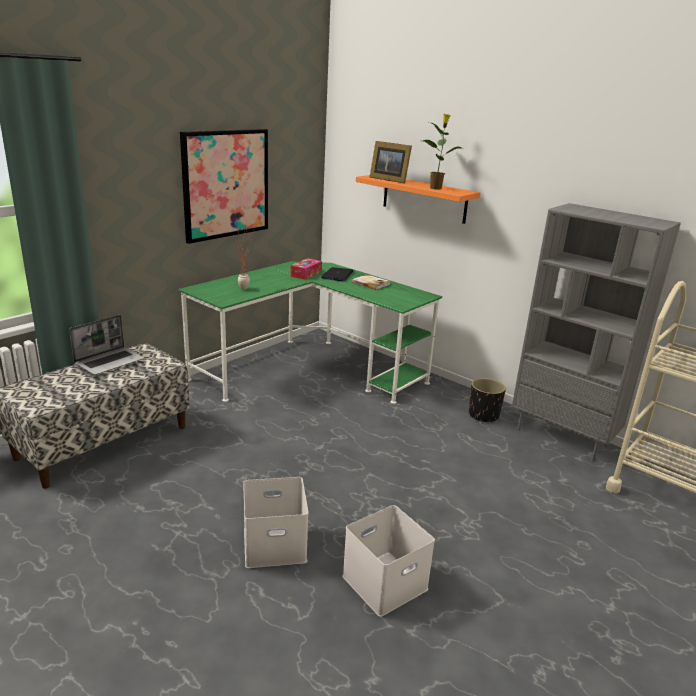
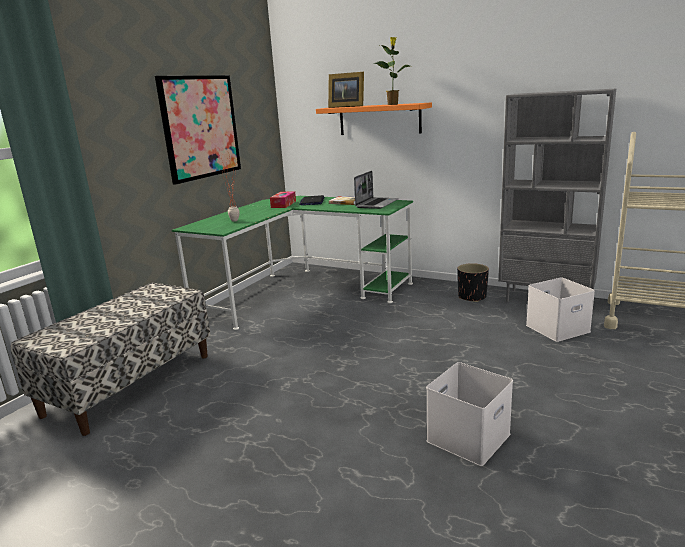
camera: 10 degrees left, 5 degrees down
(110, 362) = (124, 301): laptop -> laptop (377, 204)
(275, 543) = (348, 429): white storage box -> white storage box (557, 328)

